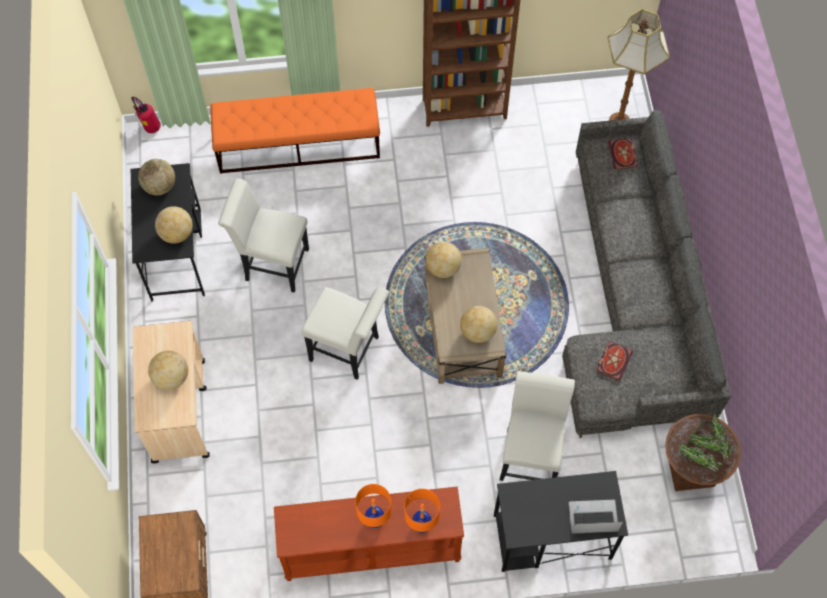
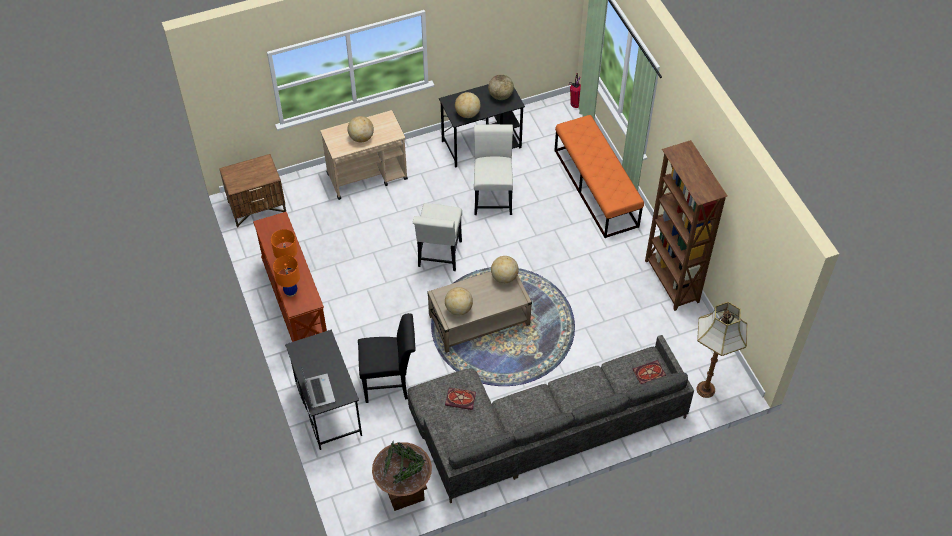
camera: 75 degrees right, 10 degrees down
(531, 453) = (390, 383): white chair -> black chair

